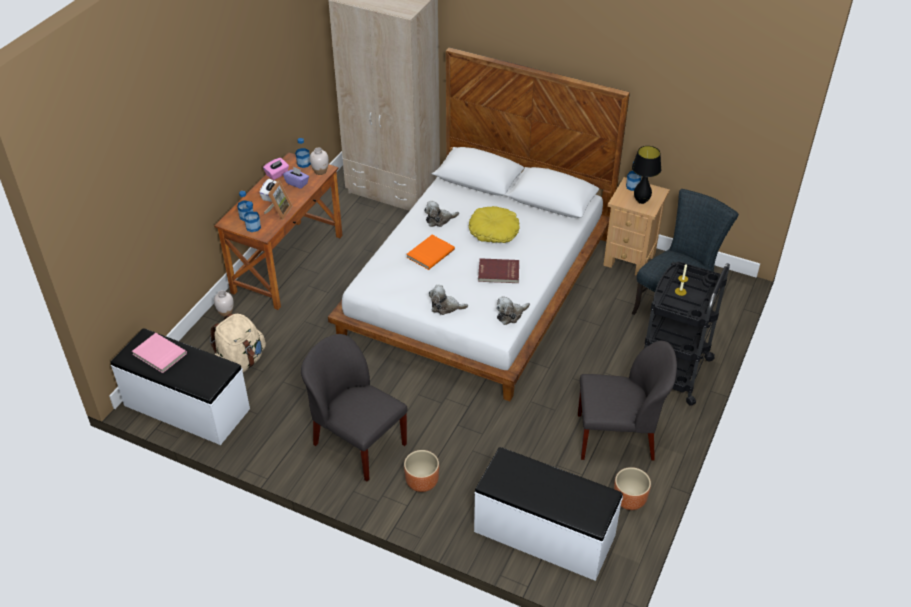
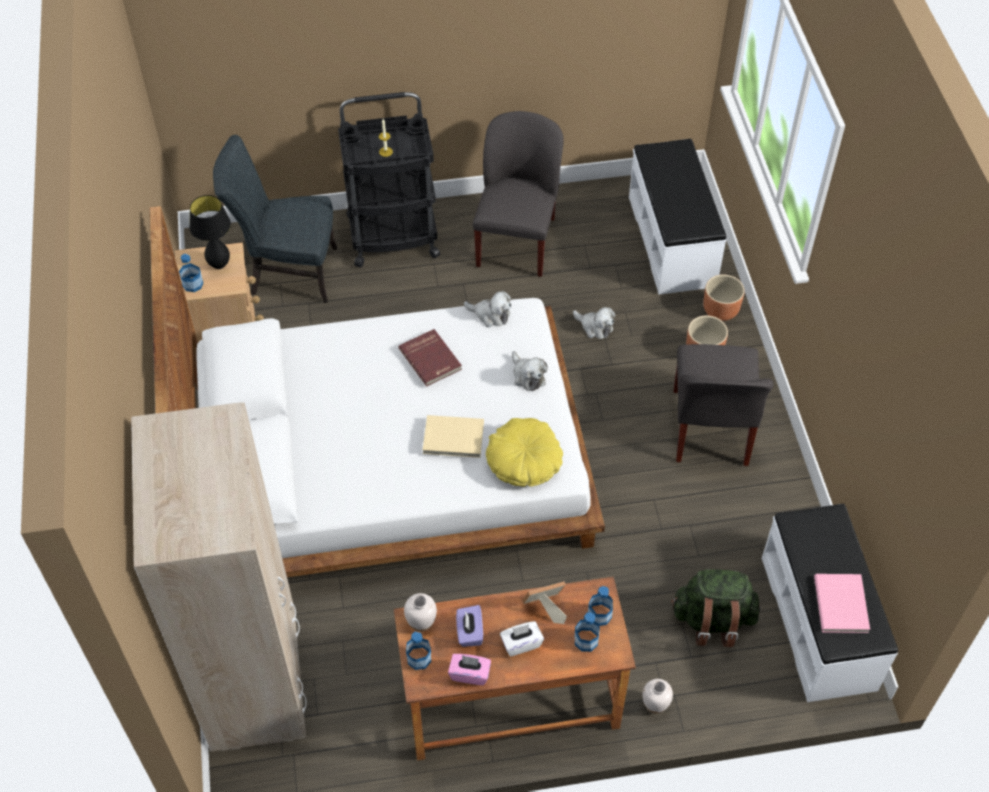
camera: 125 degrees left, 10 degrees up
(240, 363) = (712, 620): beige backpack -> green backpack
(429, 253) = (453, 439): orange book -> beige book
(439, 220) = (377, 471): plush toy -> plush toy (595, 327)
(494, 231) = (356, 404): yellow pillow -> yellow pillow (522, 460)
(617, 437) = (517, 240): grey chair -> grey chair turned 45 degrees clockwise
(629, 500) = (582, 203): brown planter -> brown planter (720, 310)

